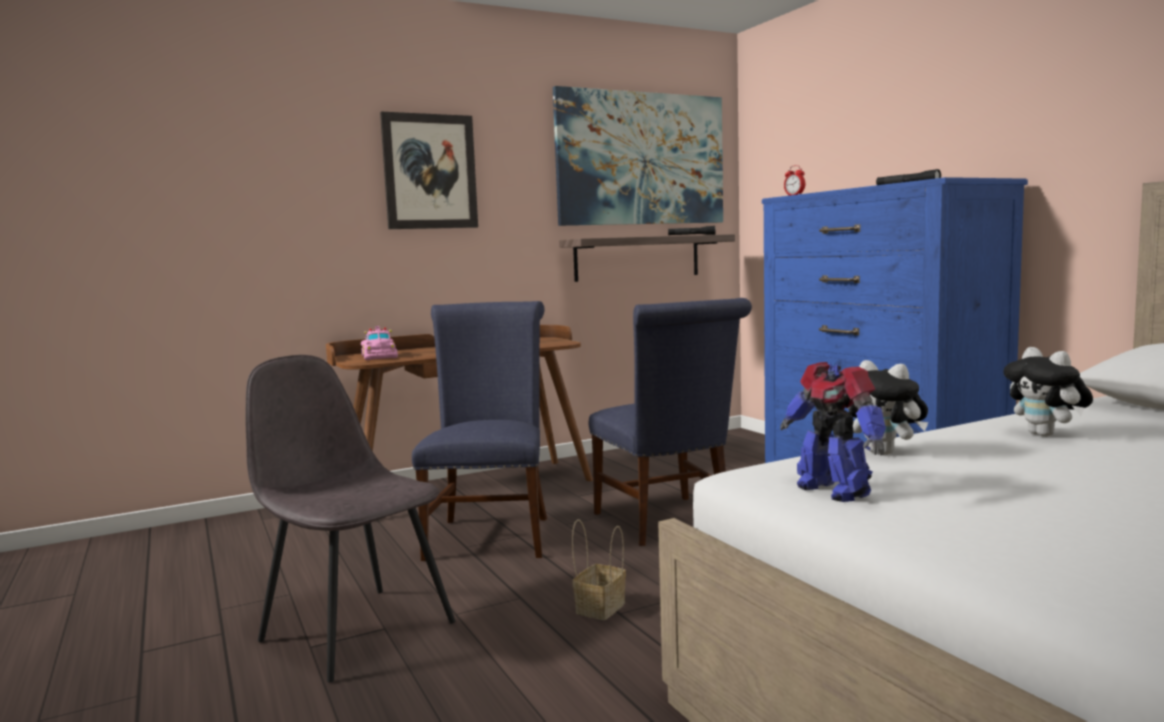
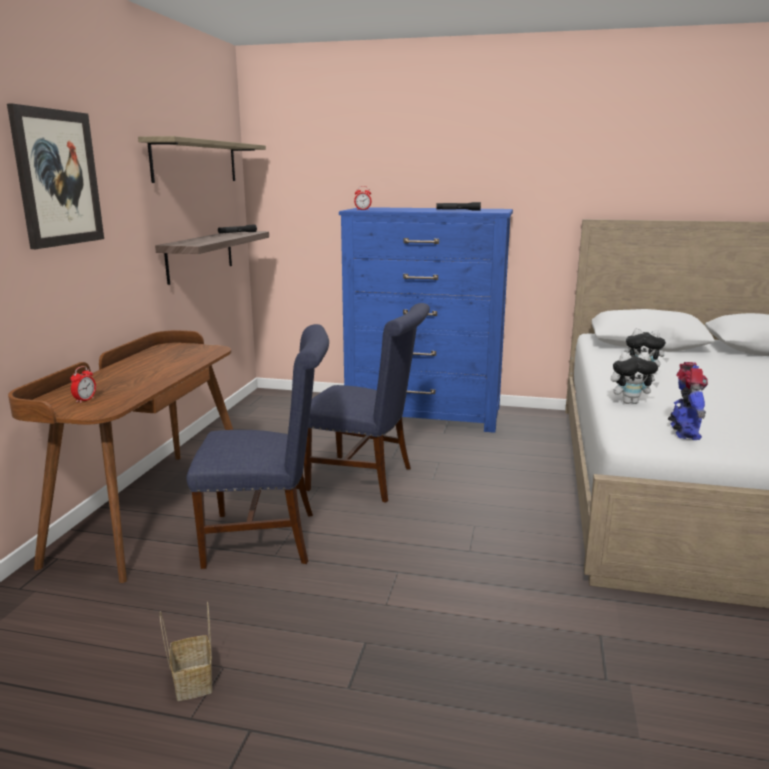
camera: 50 degrees left, 10 degrees up
(355, 630) = (349, 656): grey chair -> none
(380, 356) = (85, 400): pink toy car -> alarm clock
(490, 534) = (269, 538): blue chair -> blue chair turned 135 degrees clockwise
(600, 607) = (452, 553): basket -> basket (192, 681)
(641, 159) = (196, 162): picture -> shelf
(833, 490) = (683, 433): toy robot -> toy robot turned 90 degrees counterclockwise

